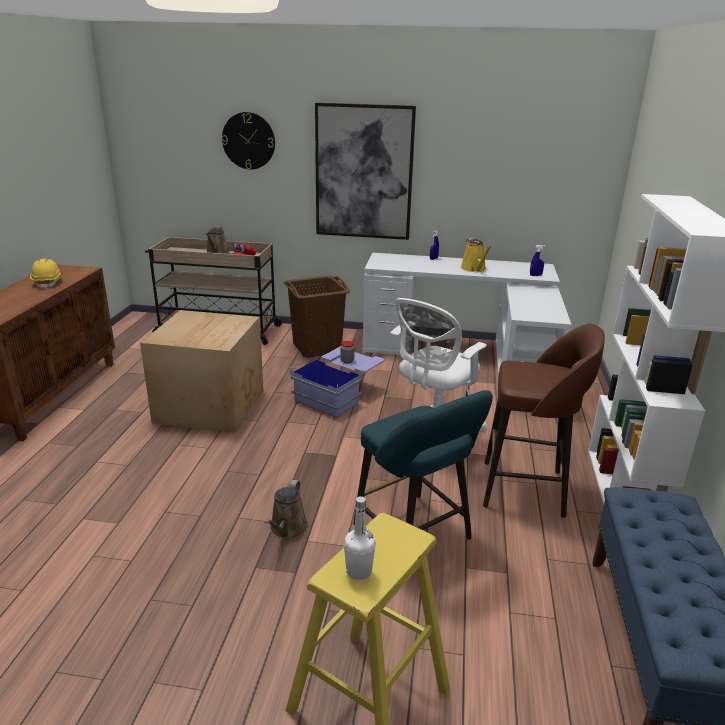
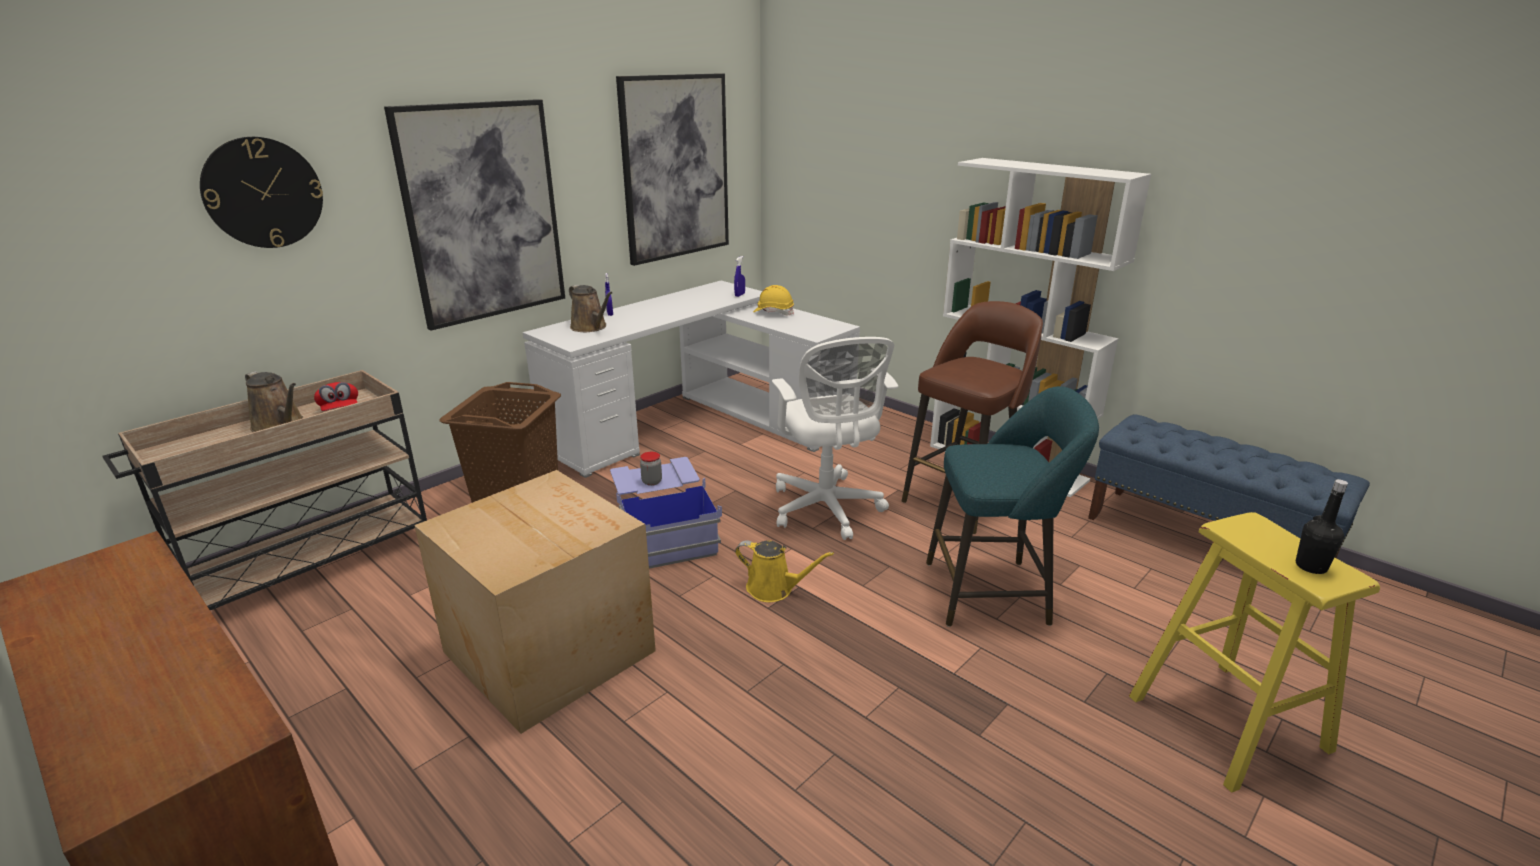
camera: 55 degrees left, 0 degrees up
(48, 282) = (117, 612): yellow hard hat -> yellow hard hat (773, 312)
(287, 529) = (921, 681): brown watering can -> brown watering can (590, 327)
(359, 571) = (1311, 566): white bottle -> black bottle
(474, 269) = (677, 309): yellow watering can -> yellow watering can (774, 589)
(527, 167) = (675, 168): none -> picture

